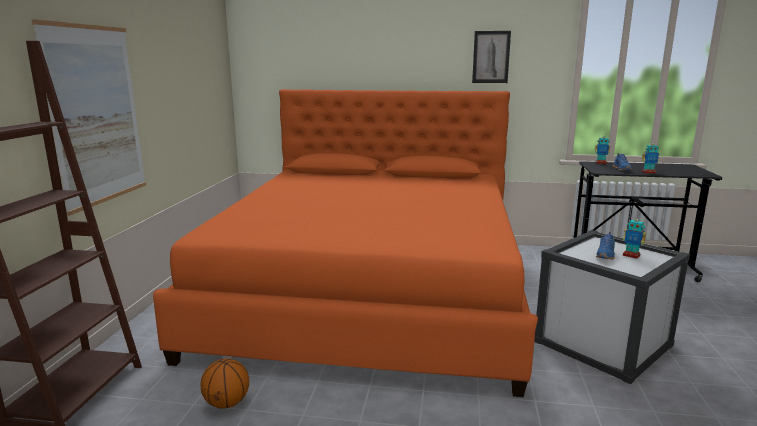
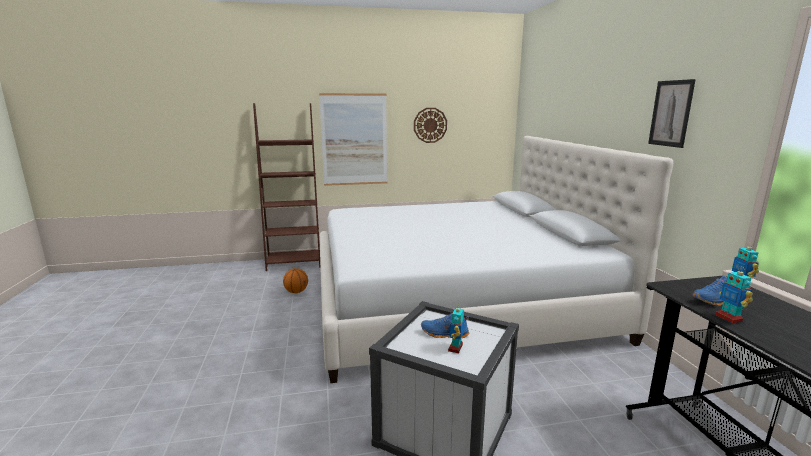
camera: 70 degrees right, 0 degrees up
(172, 82) = (430, 125): none -> wall clock
(371, 290) = (454, 301): orange bed -> white bed

